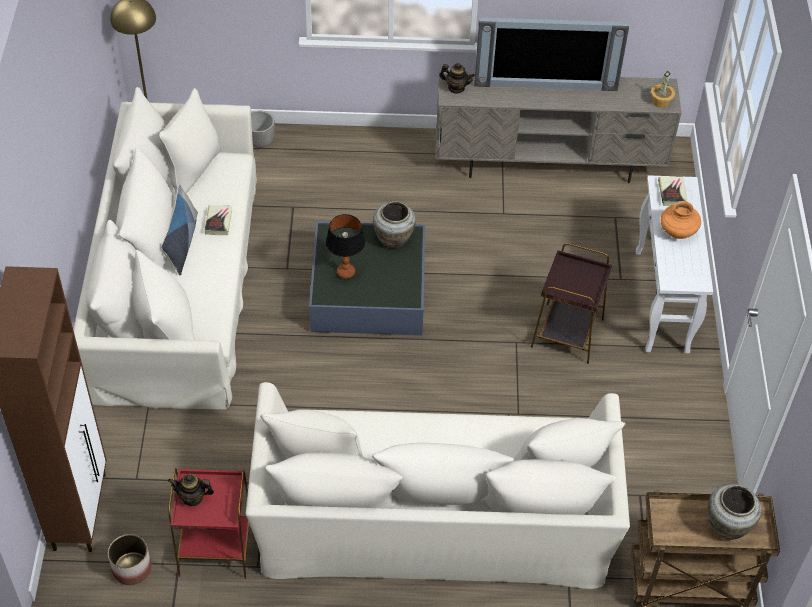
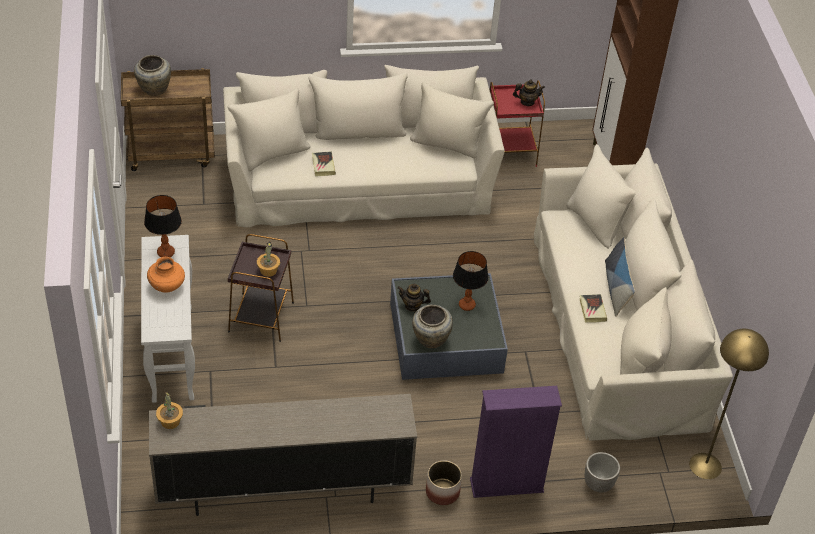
camera: 170 degrees right, 5 degrees down
(131, 568) = (561, 137): planter -> planter (442, 492)
(345, 149) = (506, 485): none -> purple bookcase
(456, 88) = (394, 415): teapot -> teapot (412, 306)
(545, 82) = (298, 433): television -> none
(567, 276) = (268, 270): none -> potted plant
(672, 193) = (168, 323): book -> book (323, 165)
(683, 269) = (166, 252): none -> table lamp

